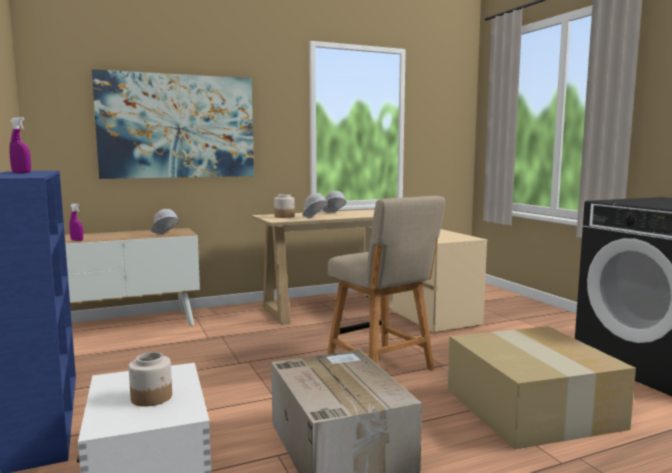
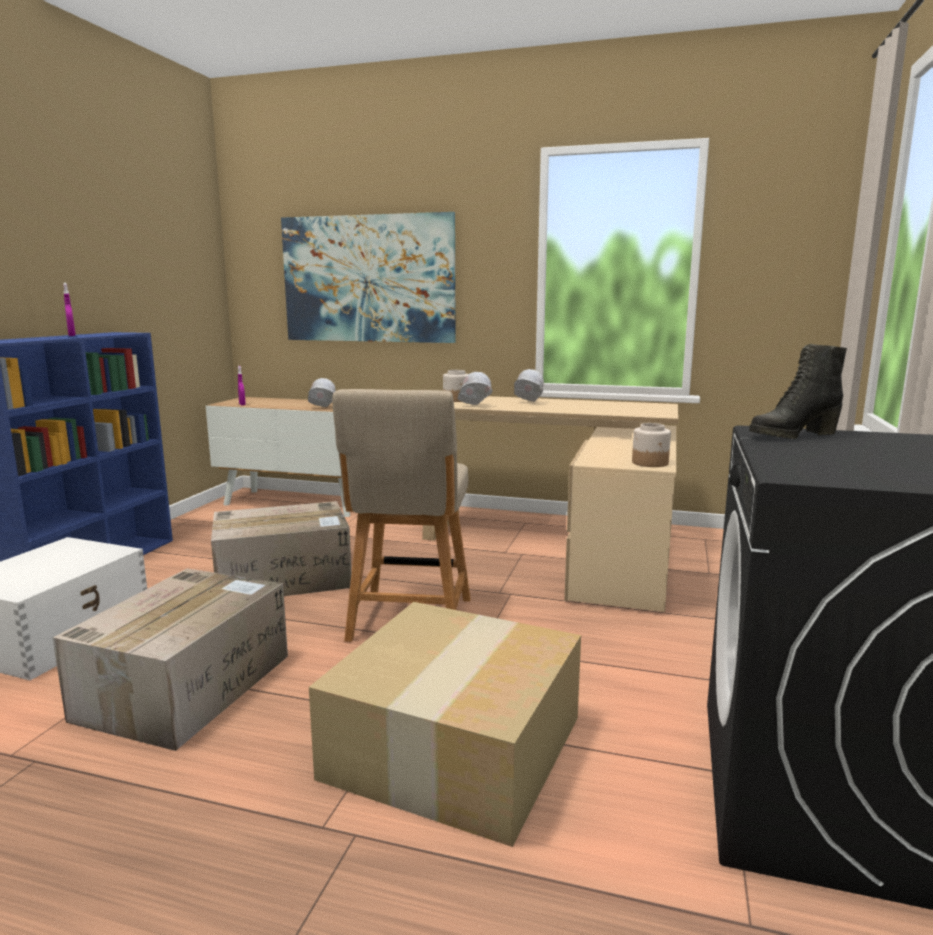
camera: 40 degrees right, 5 degrees up
(152, 397) = (43, 569): jar -> jar (650, 463)
(243, 370) = (285, 577): none -> cardboard box
(622, 201) = (792, 435): none -> black boot

